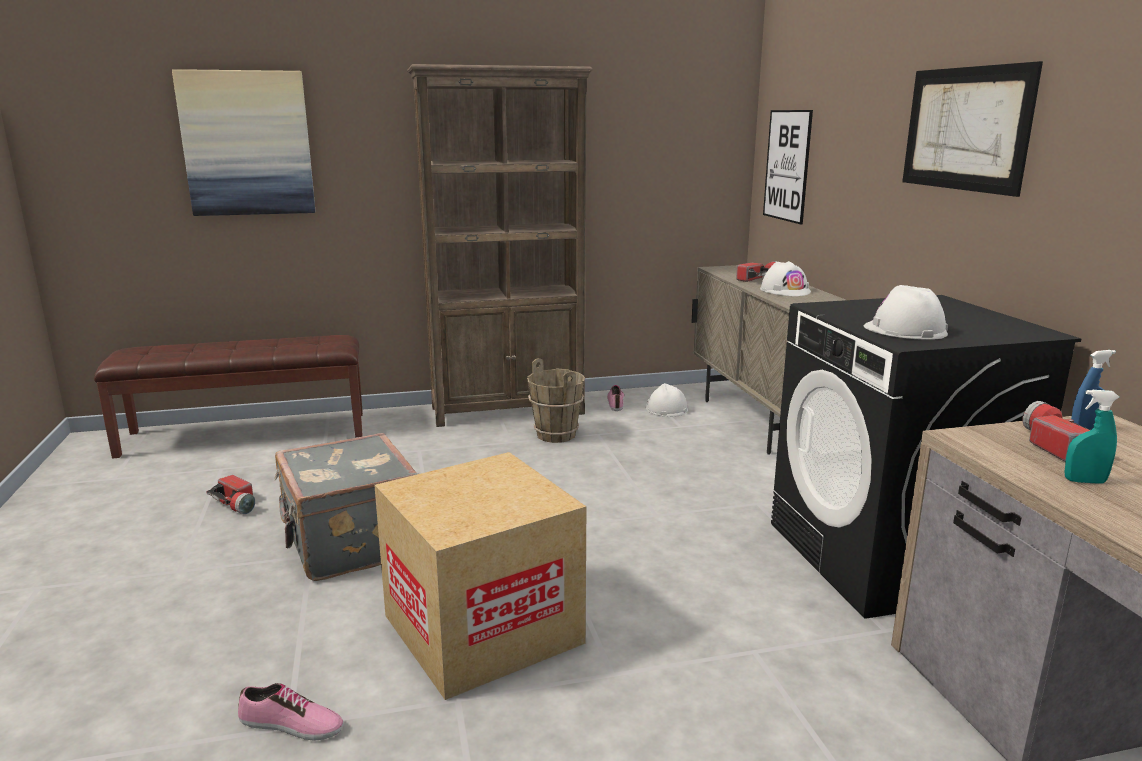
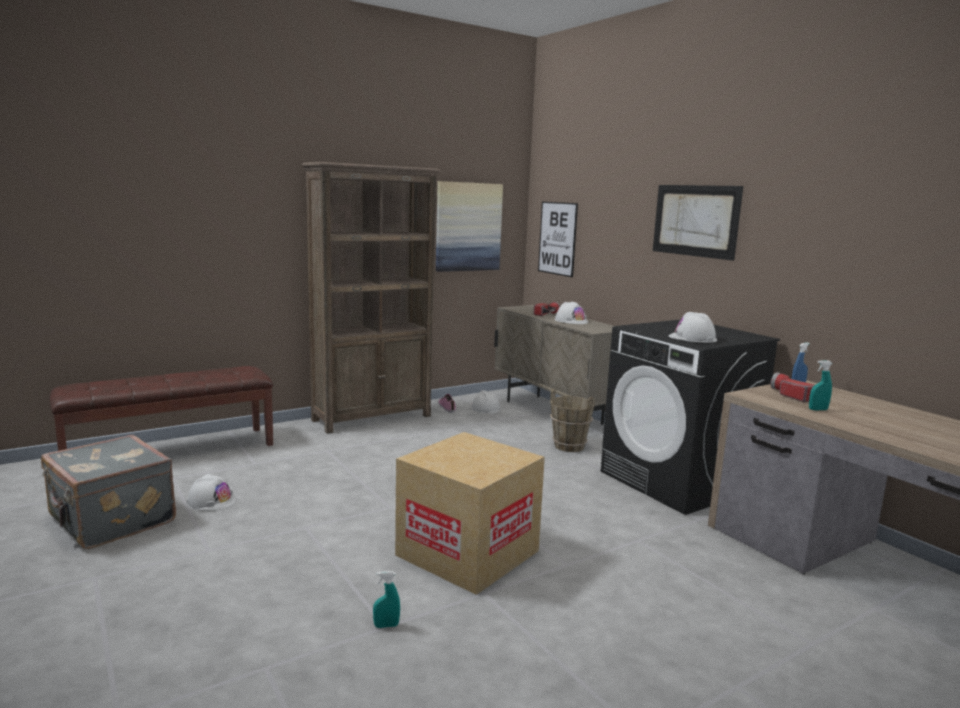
camera: 20 degrees left, 5 degrees down
(236, 504) = (211, 501): flashlight -> white hard hat
(247, 143) = (173, 215): picture -> picture (468, 227)
(291, 725) = (386, 626): shoe -> turquoise spray bottle
(349, 542) = (328, 515): grey suitcase -> grey suitcase (110, 521)
(556, 435) = (421, 431): brown bucket -> brown bucket (569, 446)

